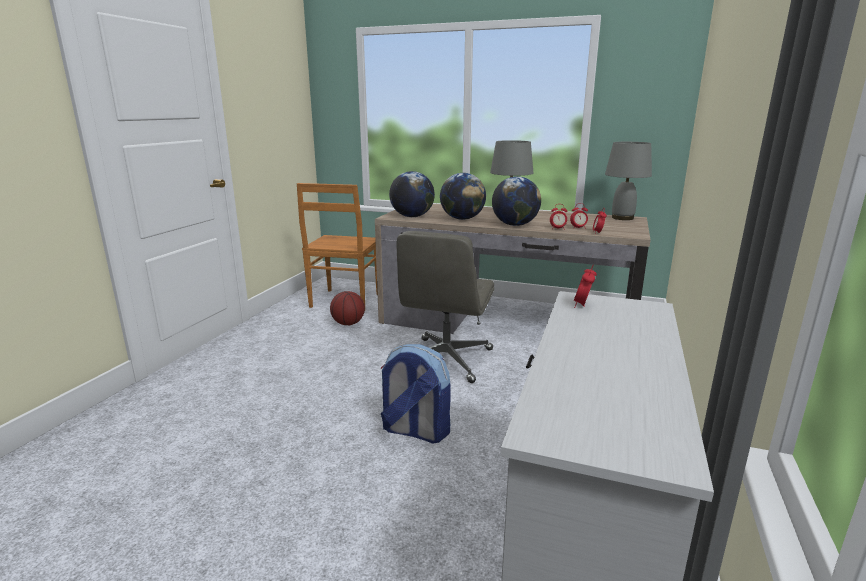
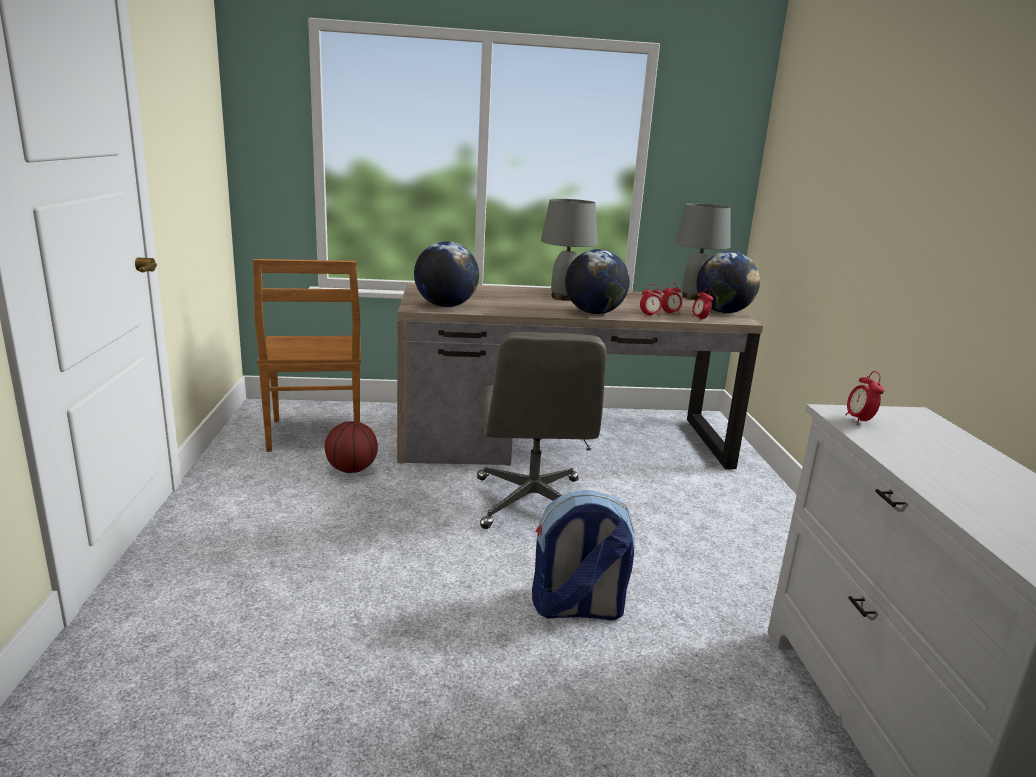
camera: 25 degrees left, 0 degrees up
(462, 219) = (517, 306): globe -> globe (723, 312)

